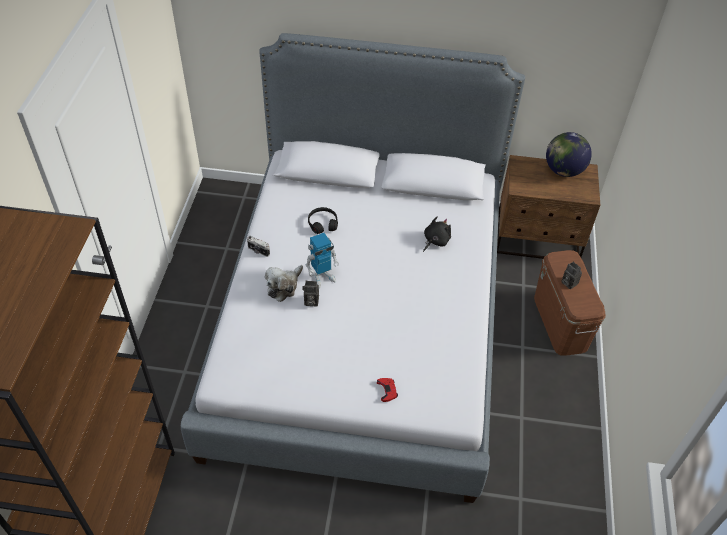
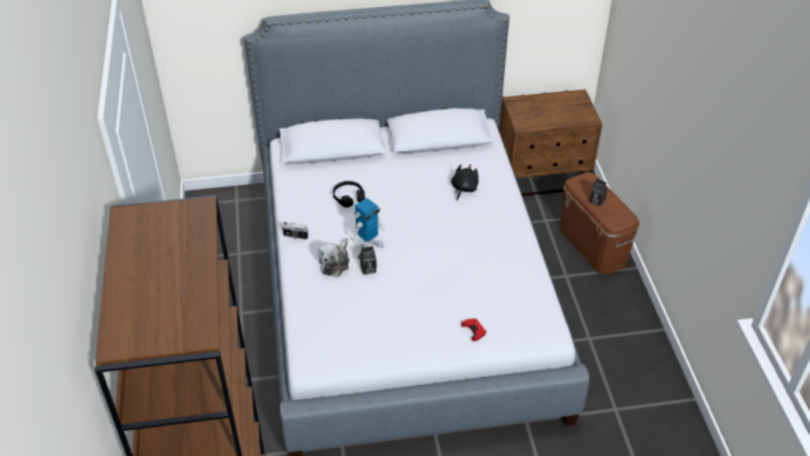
camera: 15 degrees left, 5 degrees down
(563, 171) = (557, 101): globe -> none

